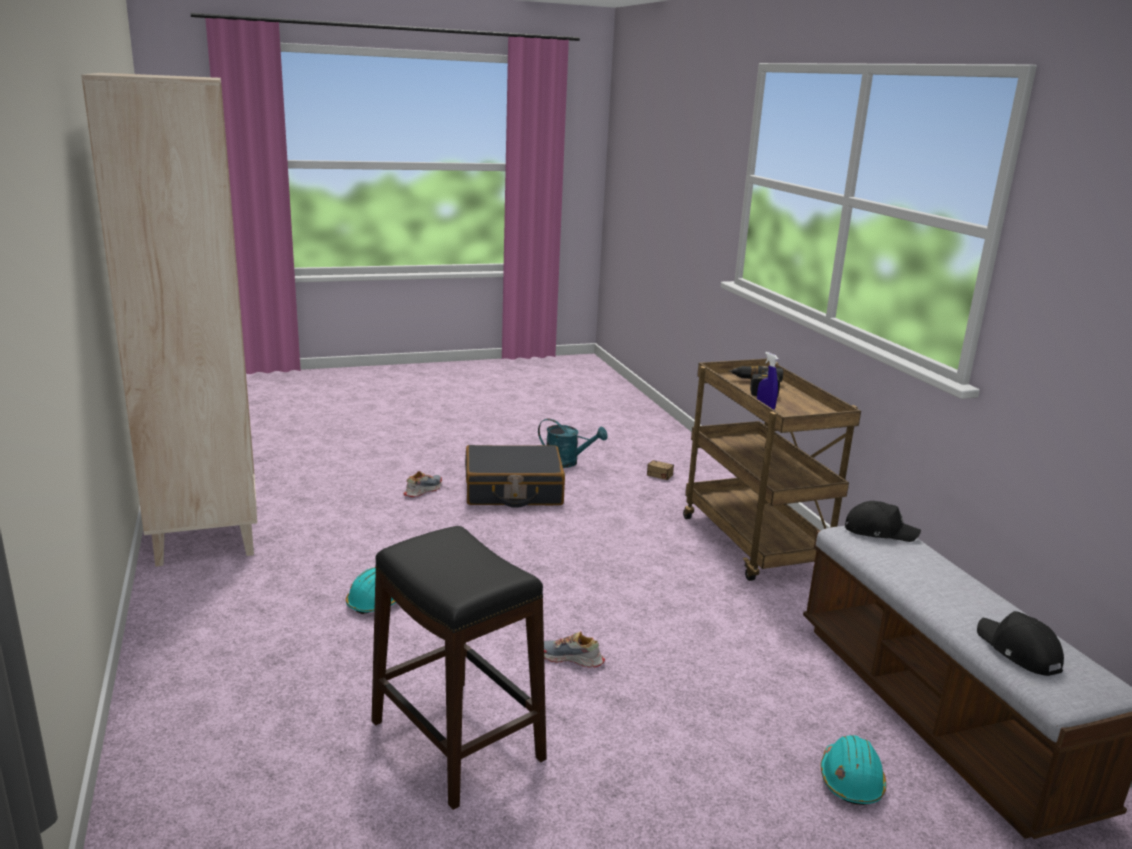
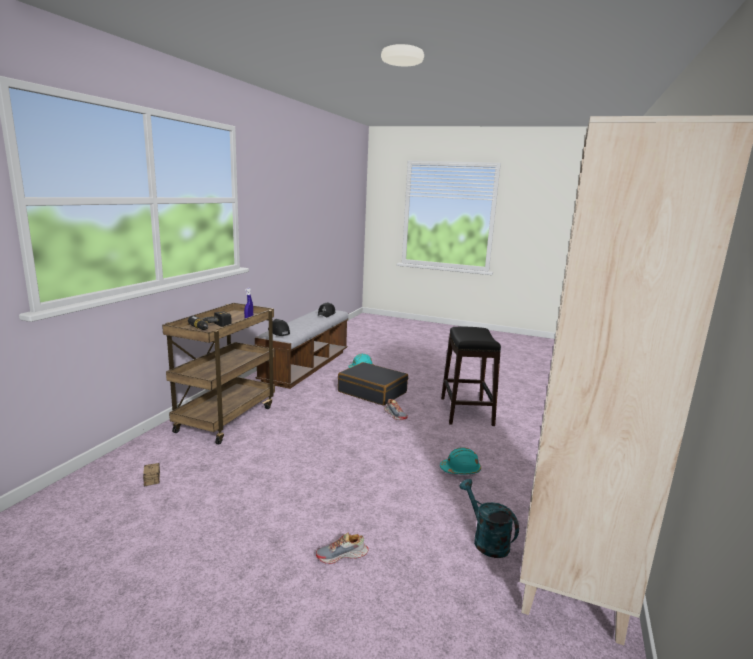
camera: 140 degrees left, 5 degrees down
(513, 490) = (273, 517): black suitcase -> black suitcase (372, 392)
(567, 462) = (175, 529): turquoise watering can -> turquoise watering can (486, 540)

